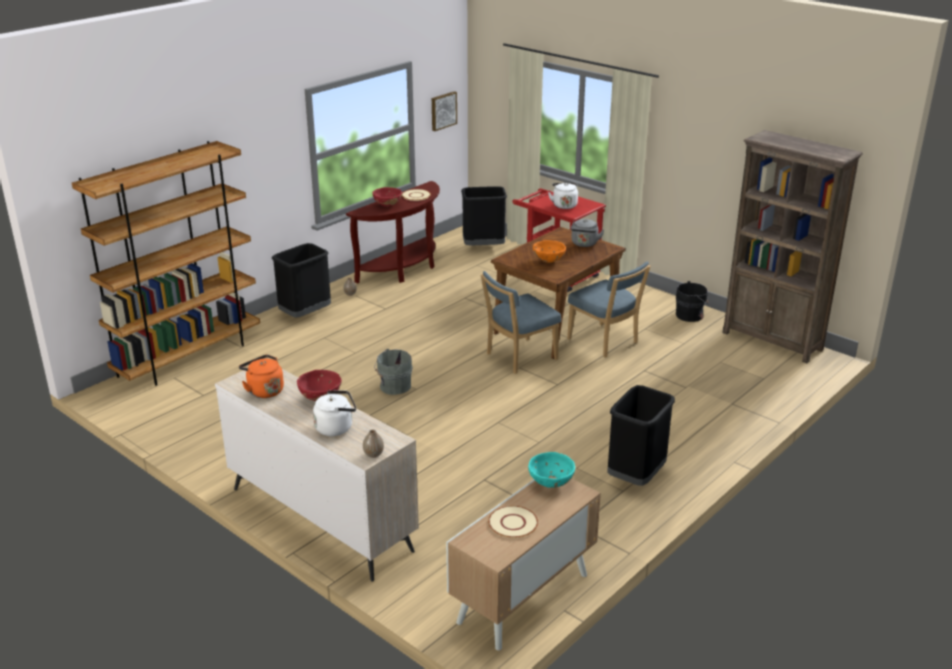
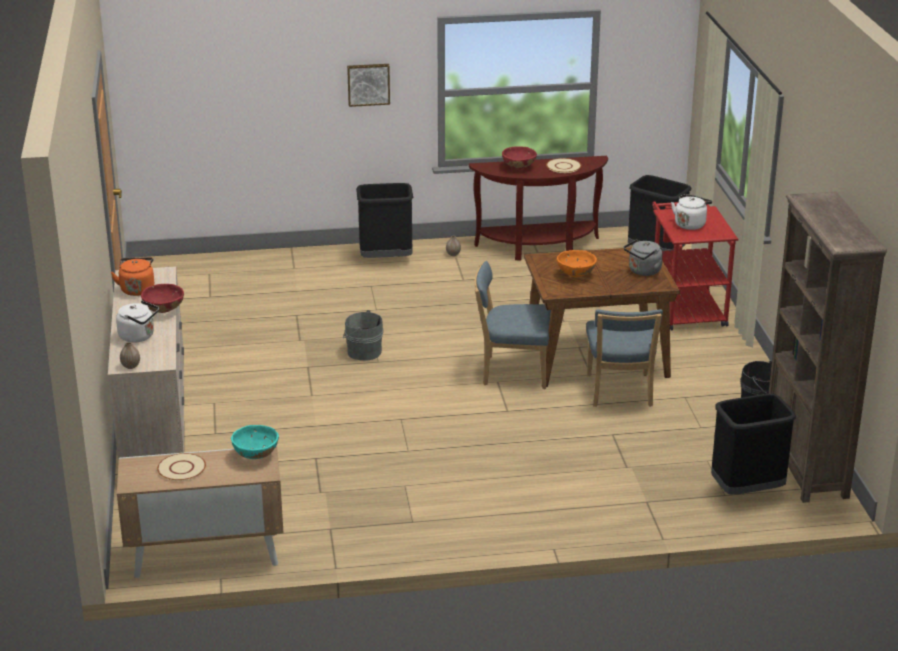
camera: 40 degrees right, 0 degrees up
(189, 357) = (242, 261): brown bookcase -> none
(443, 110) = (649, 76): picture -> picture (368, 84)
(636, 477) = (443, 517): black trash can -> black trash can (746, 490)

